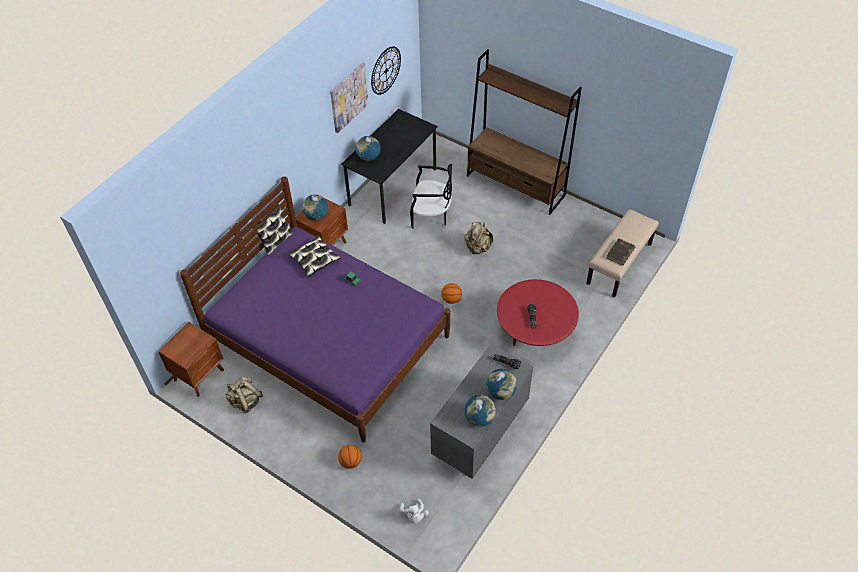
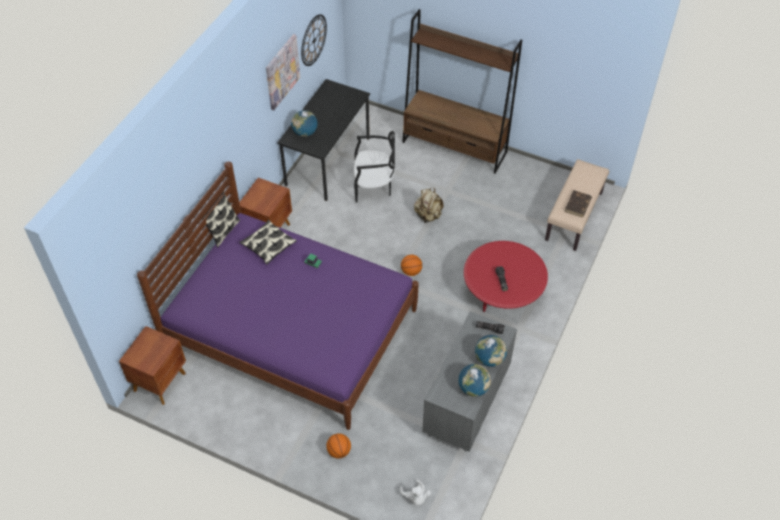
camera: 10 degrees left, 0 degrees up
(245, 401) = (215, 403): beige backpack -> none
(316, 216) = (260, 200): globe -> none

